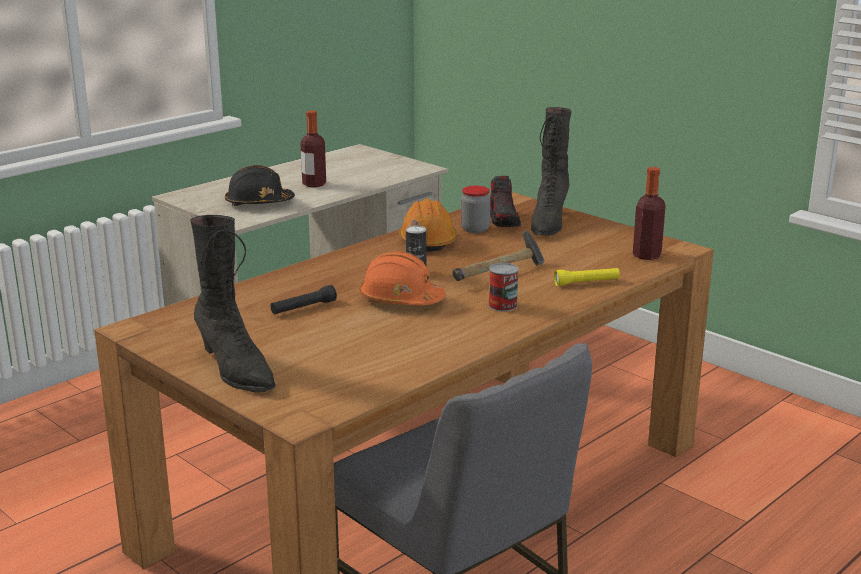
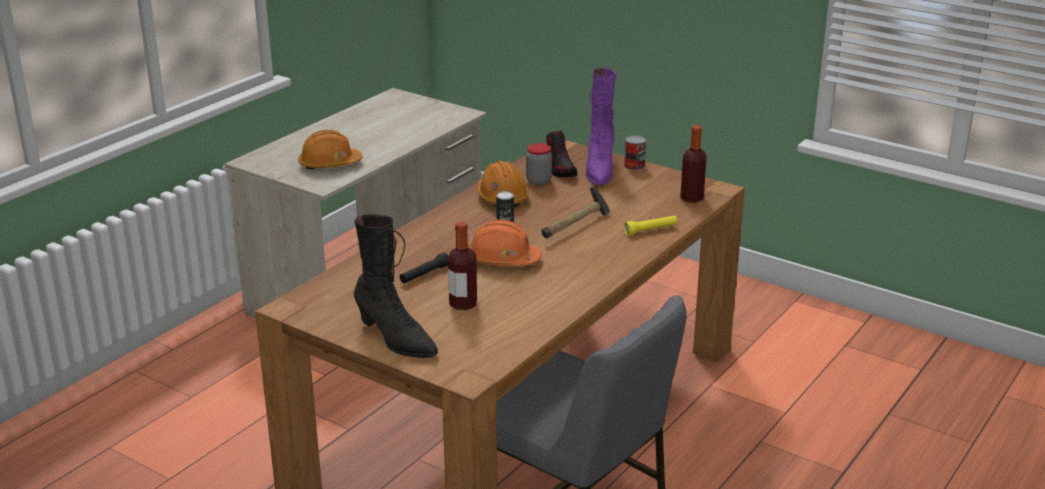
camera: 10 degrees left, 5 degrees up
(258, 203) = (329, 164): black hard hat -> orange hard hat
(314, 184) = (371, 139): bottle -> bottle (463, 304)
(503, 305) = (589, 258): can -> can (634, 166)
(548, 223) = (599, 170): black boot -> purple boot

